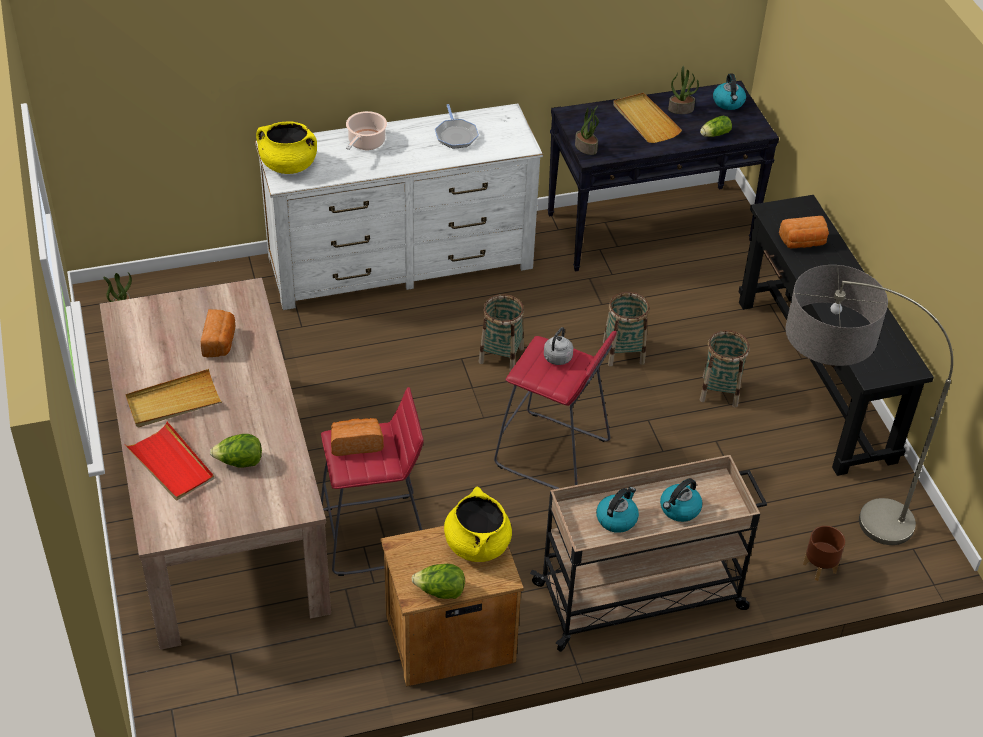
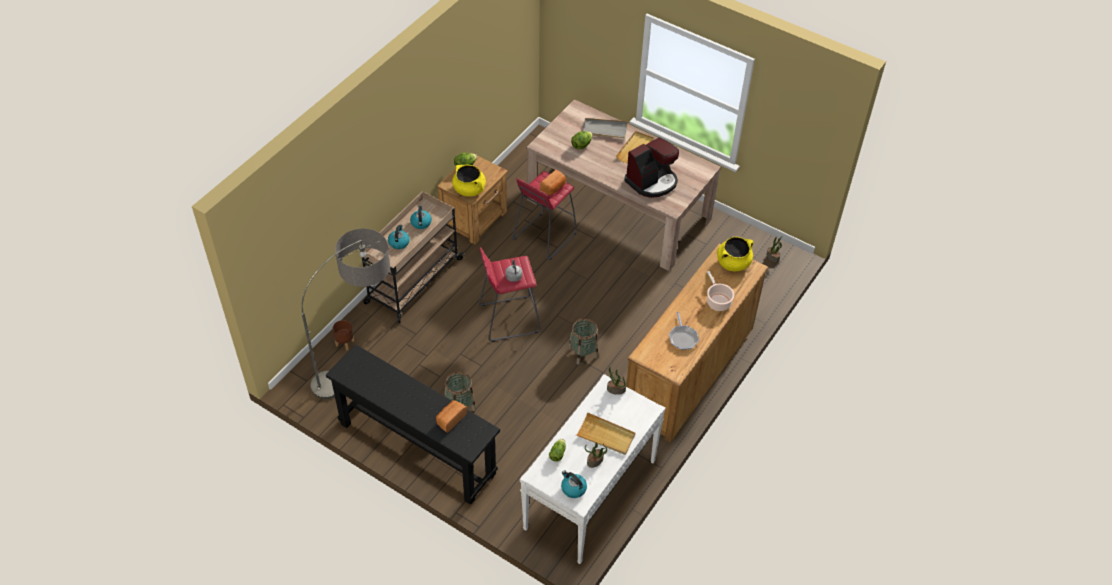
camera: 140 degrees right, 5 degrees up
(171, 464) = (604, 130): red tray -> grey tray
(220, 342) = (652, 181): bread -> coffee machine
(400, 263) = (689, 371): white dresser -> brown dresser
(455, 135) = (683, 338): frying pan -> frying pan turned 135 degrees counterclockwise
(623, 352) = (527, 396): basket -> none
(651, 227) = (590, 495): black console table -> white console table

